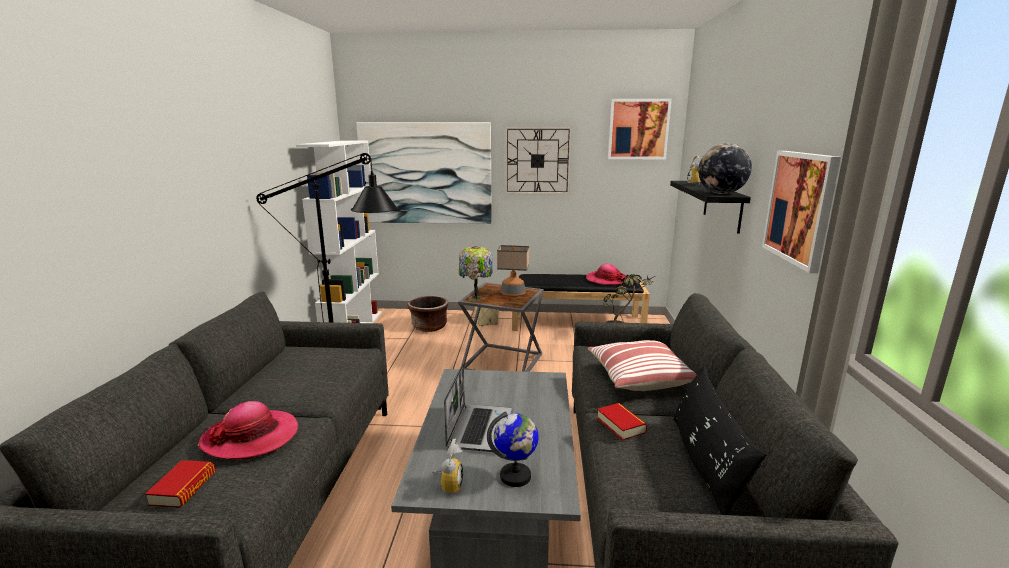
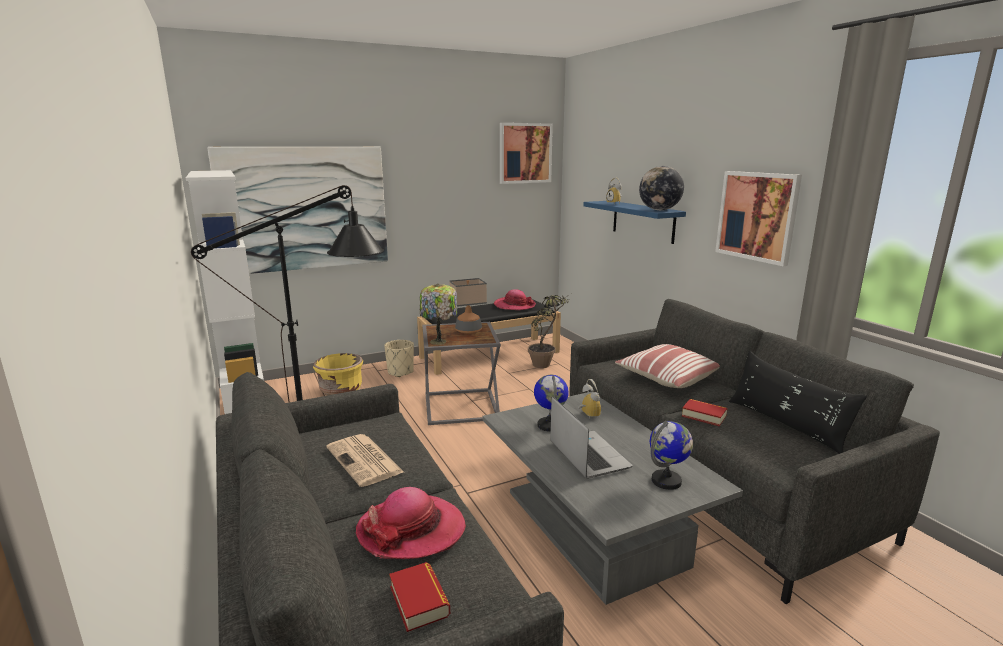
camera: 30 degrees left, 0 degrees up
(299, 377) = (365, 460): none -> newspaper
(429, 327) = (341, 390): brown planter -> yellow planter
(448, 485) = (628, 506): alarm clock -> alarm clock (586, 415)
(485, 392) = (549, 425): none -> globe
(537, 161) = (432, 188): wall clock -> none
(722, 205) = (643, 221): black shelf -> blue shelf

